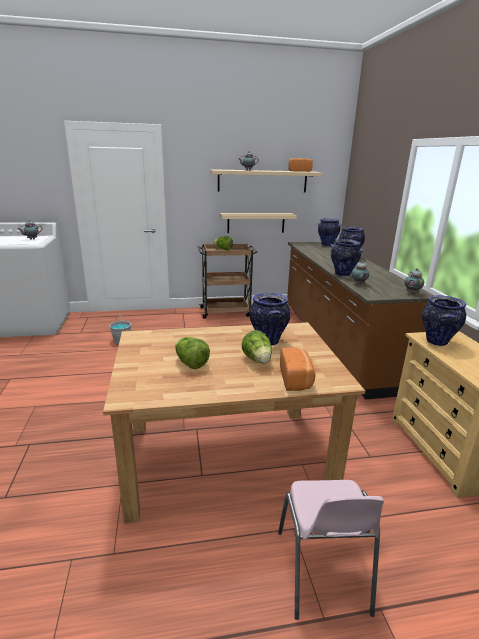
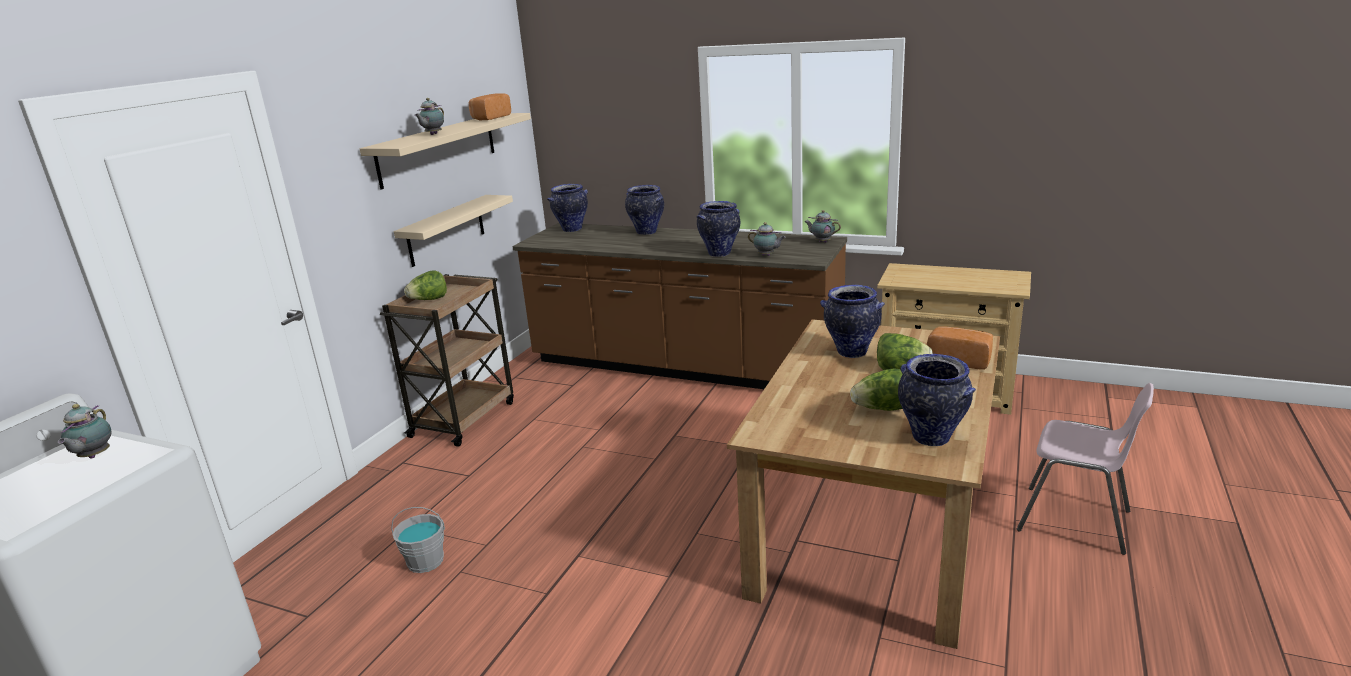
camera: 55 degrees left, 0 degrees up
(437, 342) = (911, 279): vase -> vase (932, 438)

